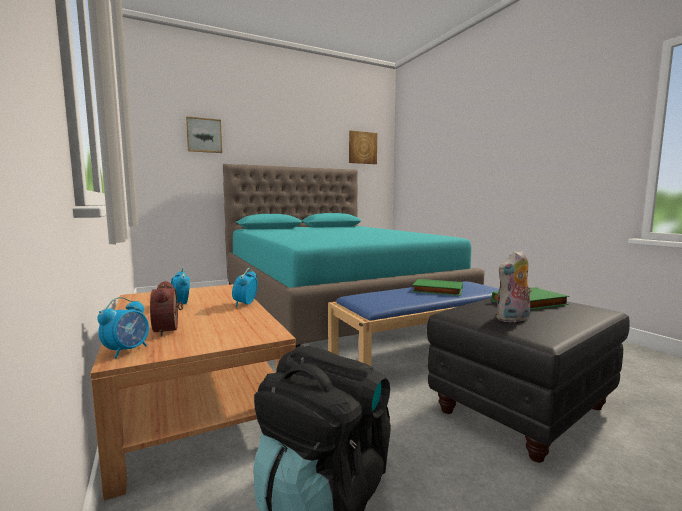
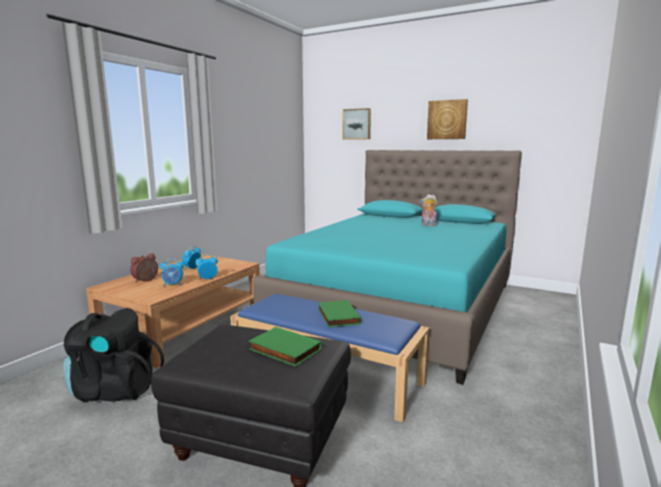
camera: 55 degrees right, 5 degrees up
(127, 350) = (112, 284): alarm clock -> alarm clock (173, 285)
(362, 148) = (540, 119): picture -> picture (447, 120)
(513, 319) = (218, 348): plush toy -> plush toy (428, 225)

